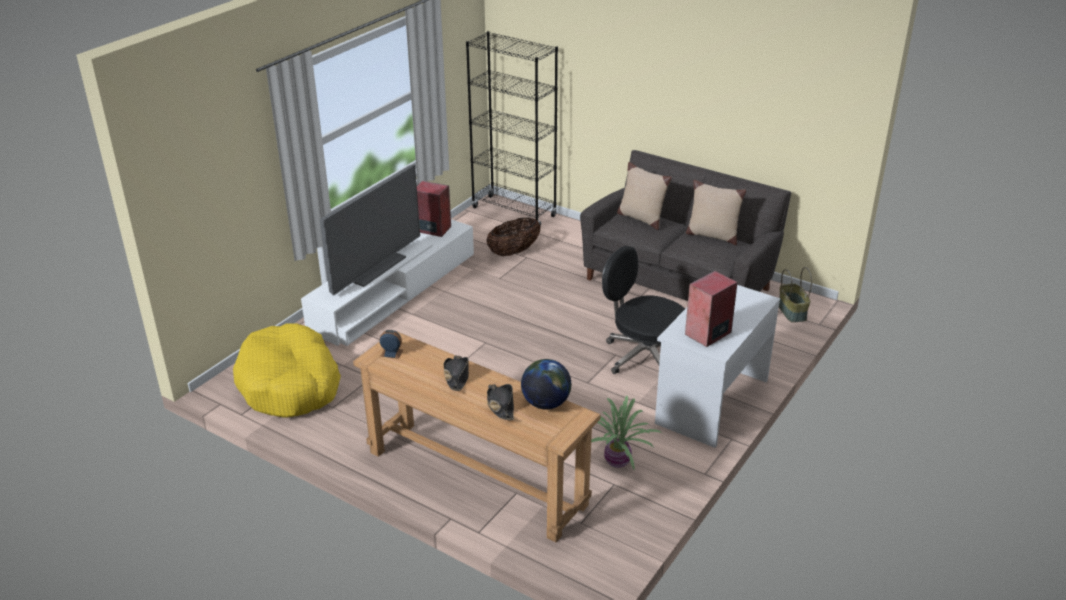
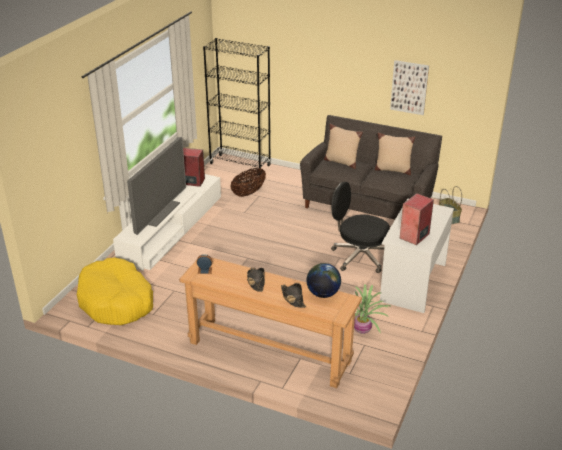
camera: 10 degrees left, 0 degrees up
(747, 117) = (409, 87): none -> picture

